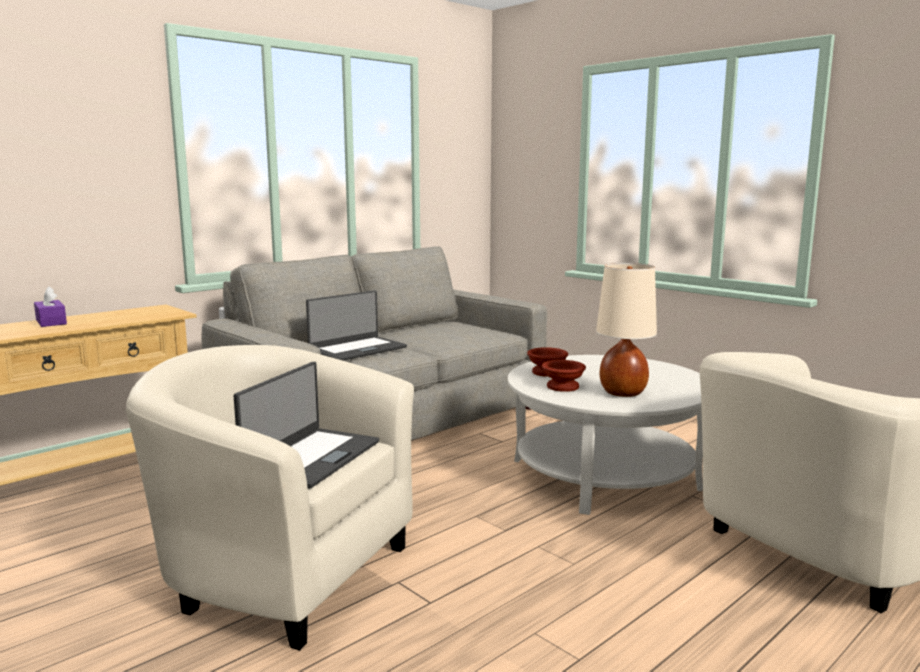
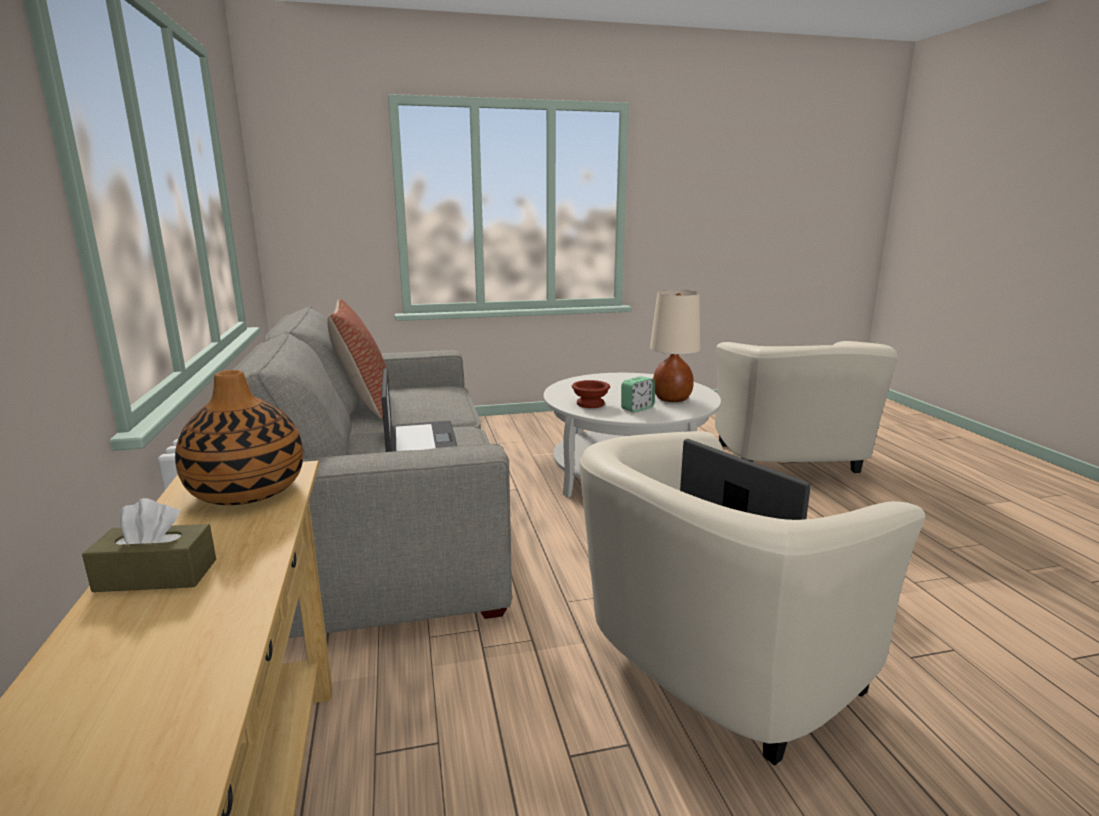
camera: 60 degrees left, 5 degrees up
(51, 322) = (156, 575): purple tissue box -> brown tissue box
(145, 314) = (247, 490): none -> vase
(422, 326) = (364, 404): none -> pillow
(564, 387) = (637, 408): brown bowl -> alarm clock

